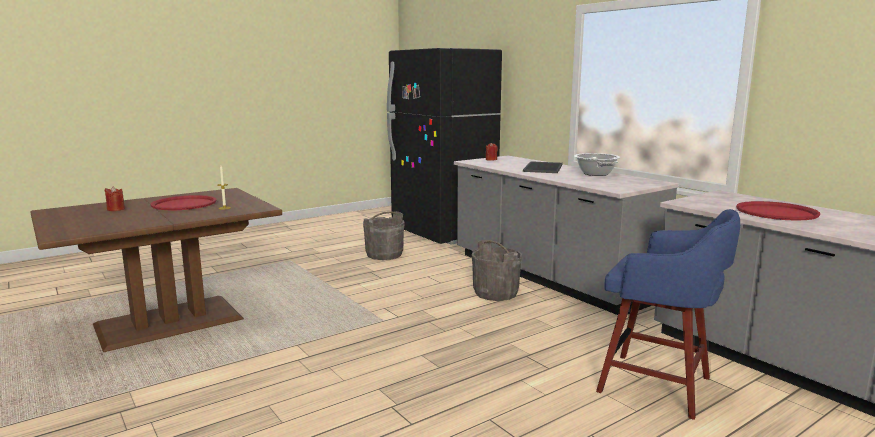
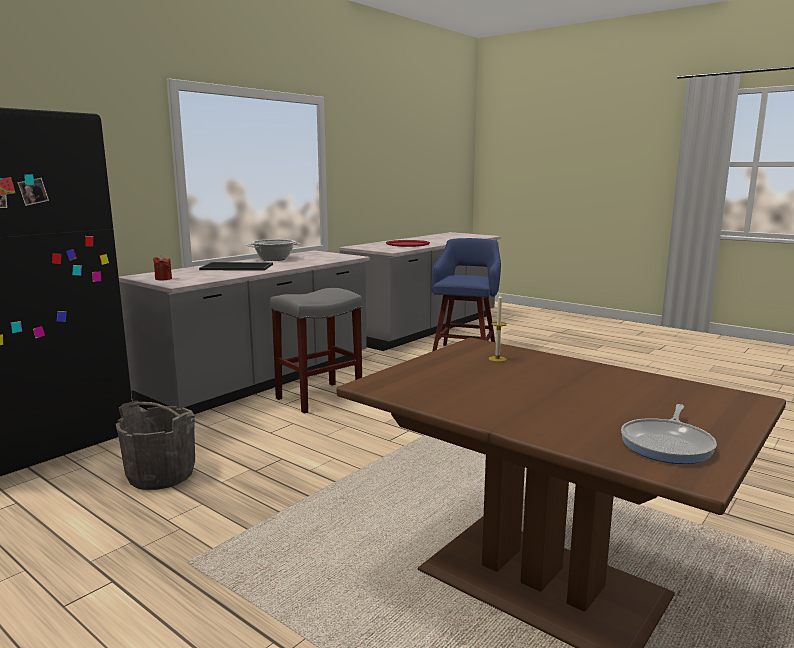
camera: 105 degrees left, 0 degrees up
(71, 213) = (668, 444): none -> frying pan
(116, 209) = (595, 418): red candle -> none
(184, 204) = (502, 385): red tray -> none
(496, 293) = (320, 397): grey bucket -> grey stool

